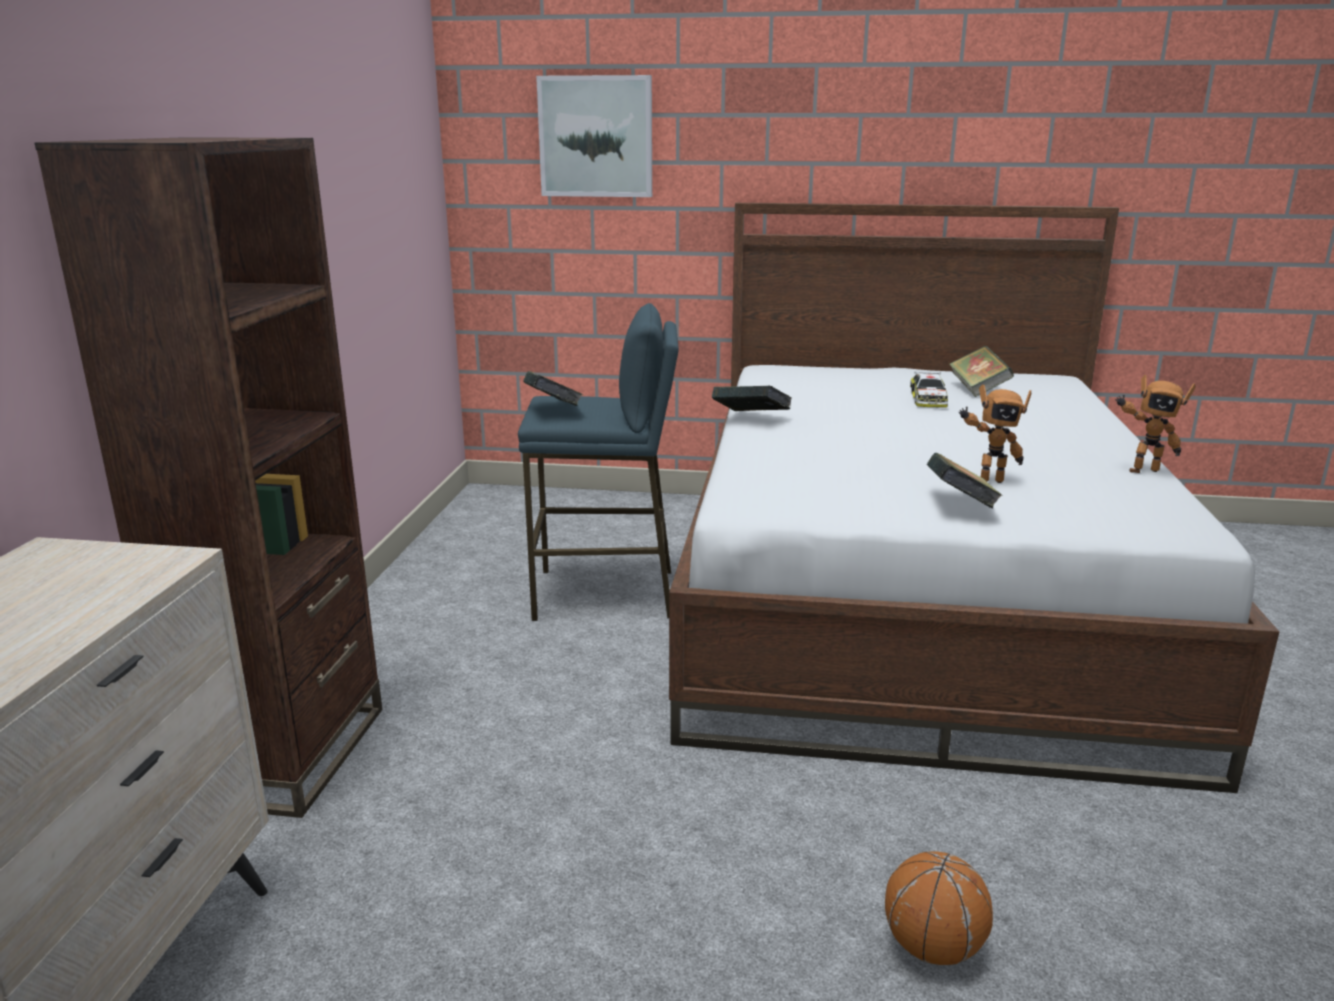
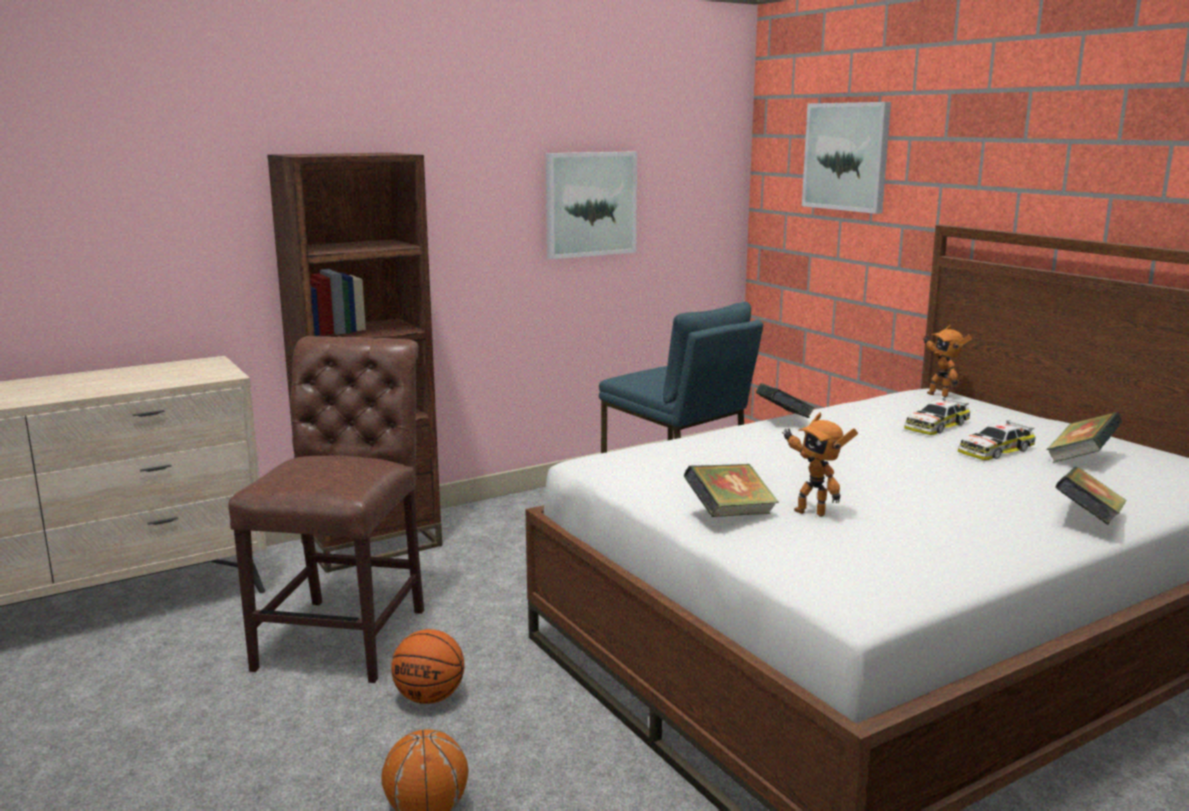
camera: 50 degrees right, 5 degrees down
(350, 209) = (590, 204): none -> picture
(491, 860) = (348, 633): none -> brown chair
(553, 410) = (643, 374): book -> book (1087, 520)
(714, 858) = (429, 698): none -> basketball
(849, 392) = (936, 426): none -> toy car
(1141, 470) = (995, 559): toy robot -> toy robot (939, 394)

